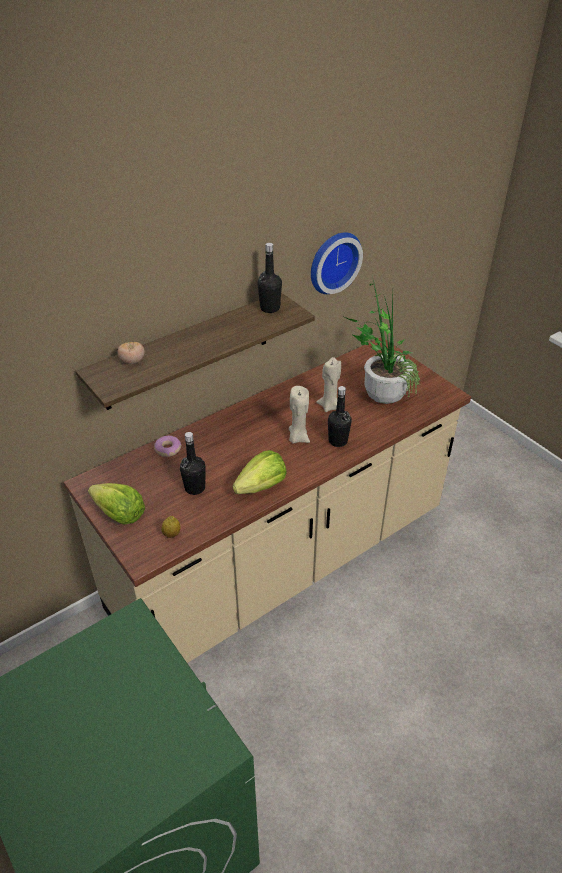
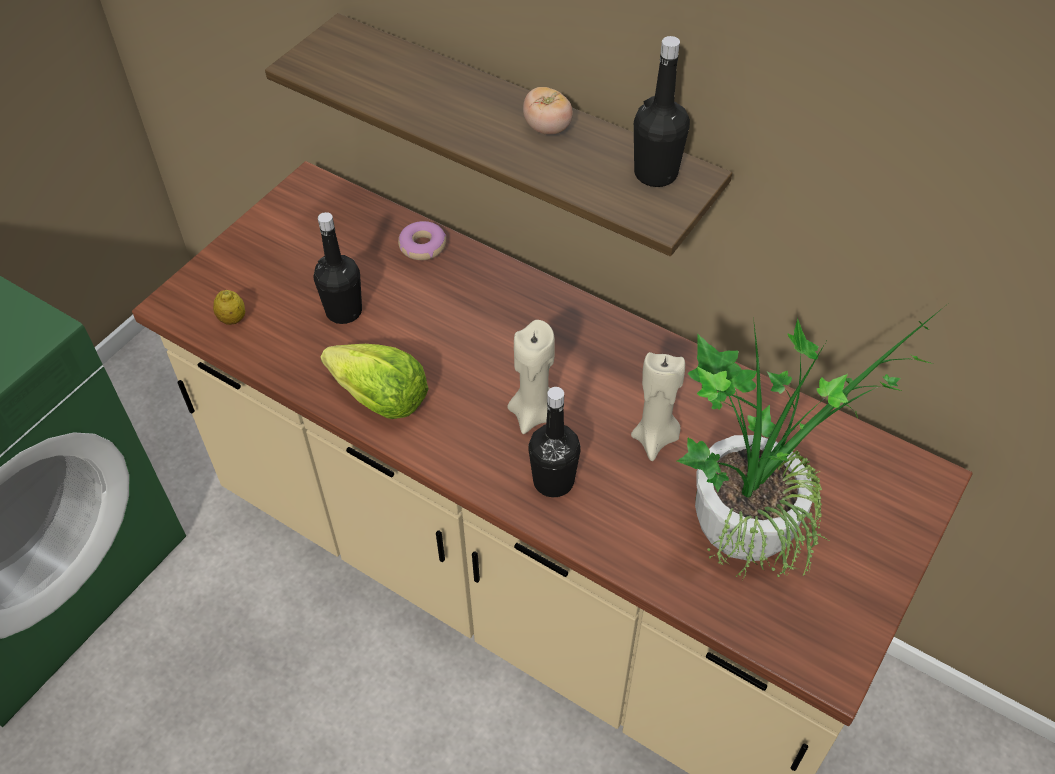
camera: 70 degrees right, 10 degrees up
(119, 514) = (257, 245): lettuce -> none
(132, 361) = (387, 60): tomato -> tomato (547, 128)
(332, 261) = (885, 209): wall clock -> none

